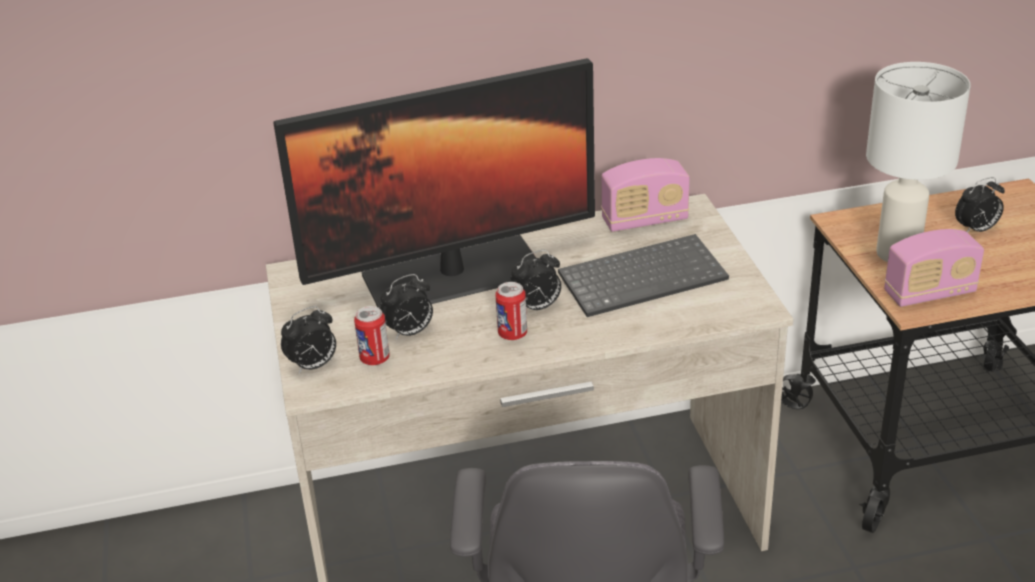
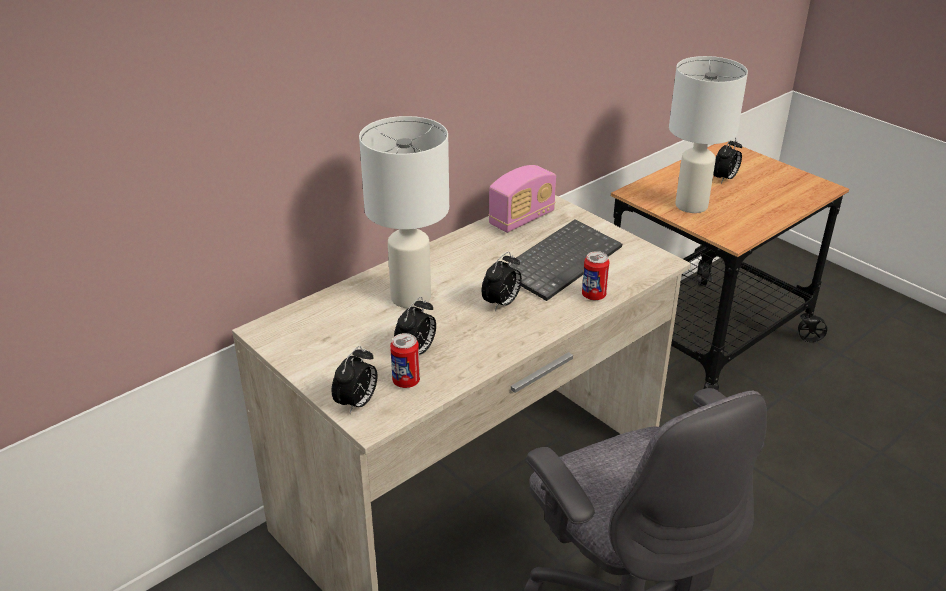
camera: 30 degrees left, 0 degrees up
(453, 275) = (411, 296): monitor -> white table lamp
(512, 334) = (501, 329): can -> can (593, 295)
(929, 293) = (735, 227): radio -> none

